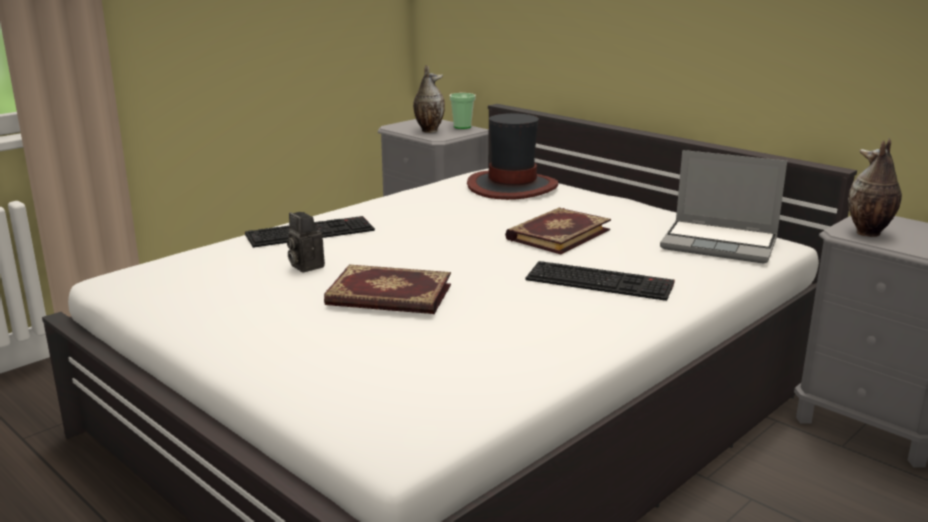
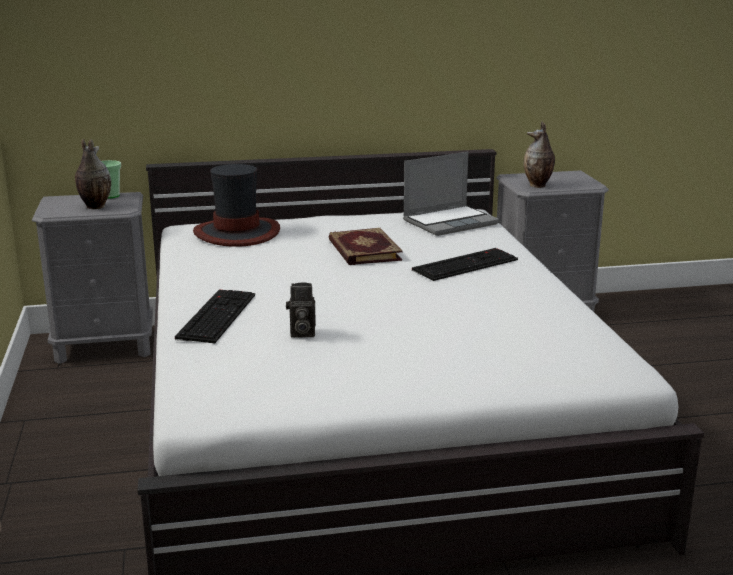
camera: 55 degrees left, 0 degrees up
(389, 296) = (404, 322): book -> none

